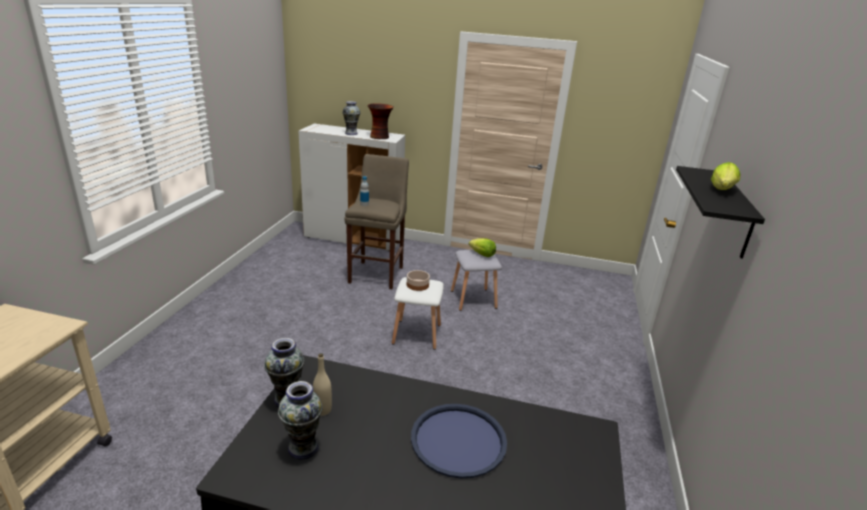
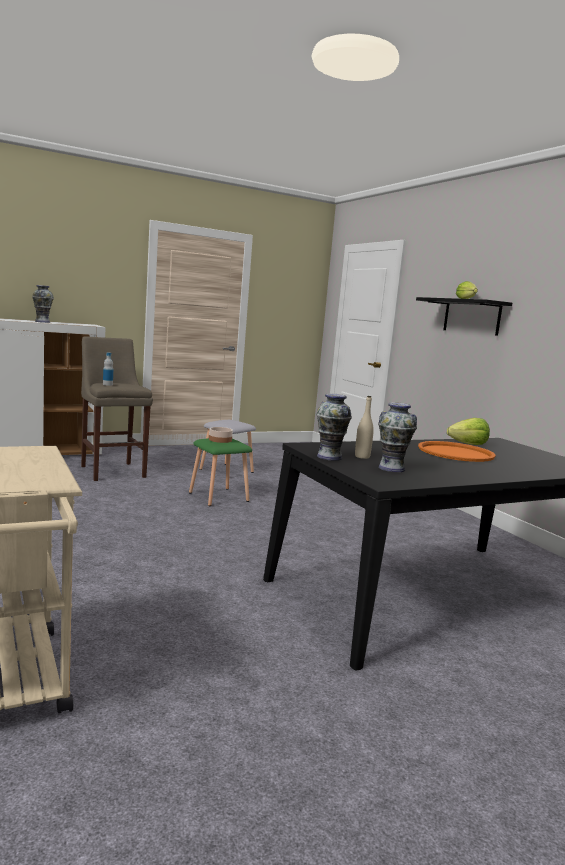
camera: 40 degrees left, 15 degrees down
(380, 137) = (79, 324): vase -> none
(417, 334) = (219, 496): white stool -> green stool
(458, 440) = (455, 453): blue tray -> orange tray
(482, 254) = (232, 421): lettuce -> lettuce (468, 444)

